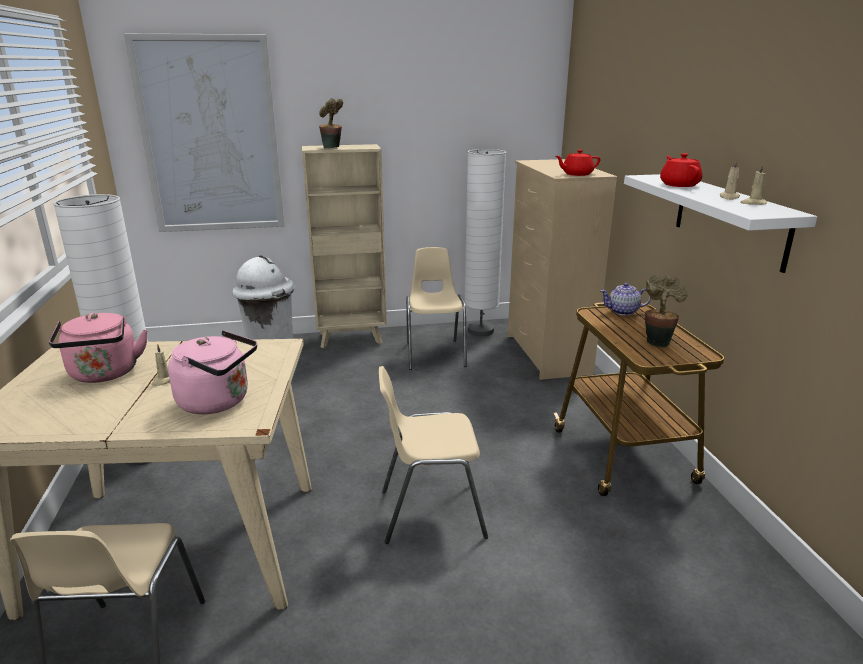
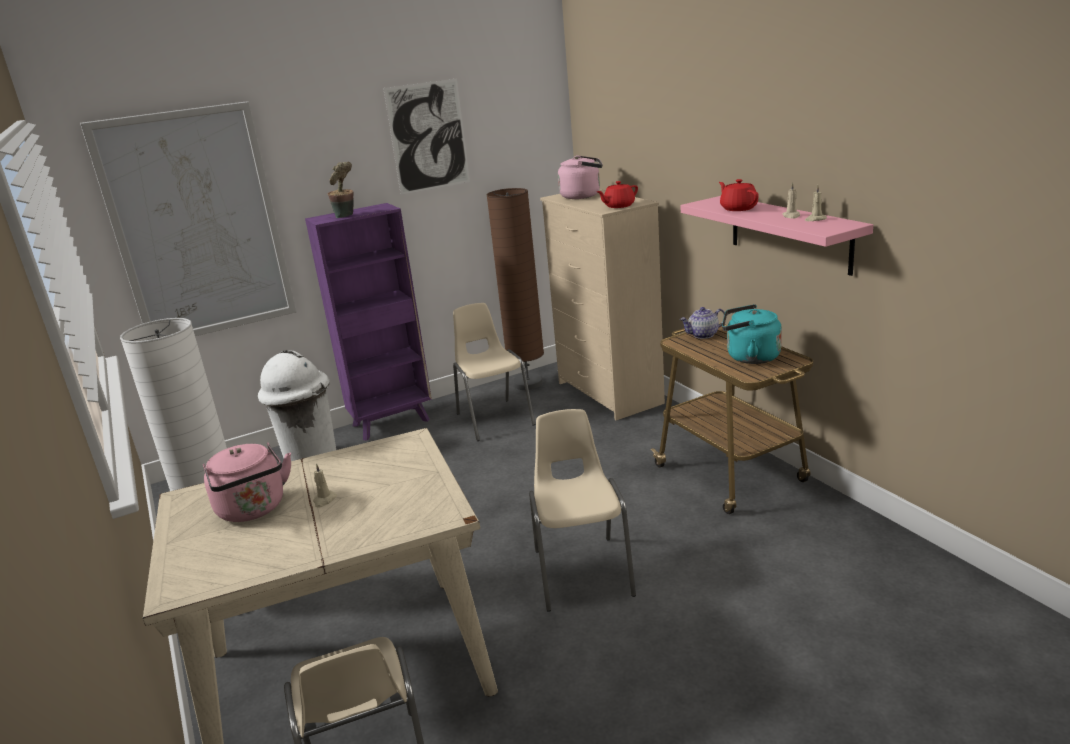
camera: 15 degrees left, 0 degrees up
(218, 402) = (401, 505): pink kettle -> pink kettle (583, 196)
(352, 338) = (392, 422): beige bookcase -> purple bookcase
(424, 90) = (428, 137): none -> picture
(430, 512) = (582, 571): beige chair -> beige chair turned 105 degrees clockwise
(480, 331) = (528, 384): white floor lamp -> brown floor lamp
(657, 341) = (749, 357): potted plant -> turquoise kettle
(729, 219) = (789, 233): white shelf -> pink shelf

